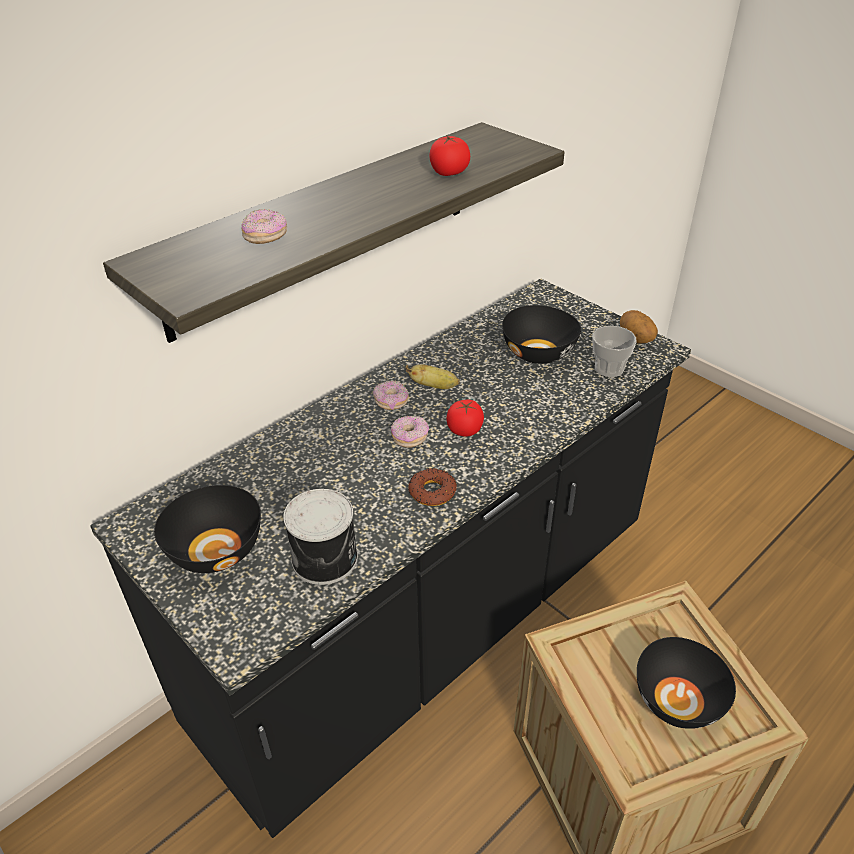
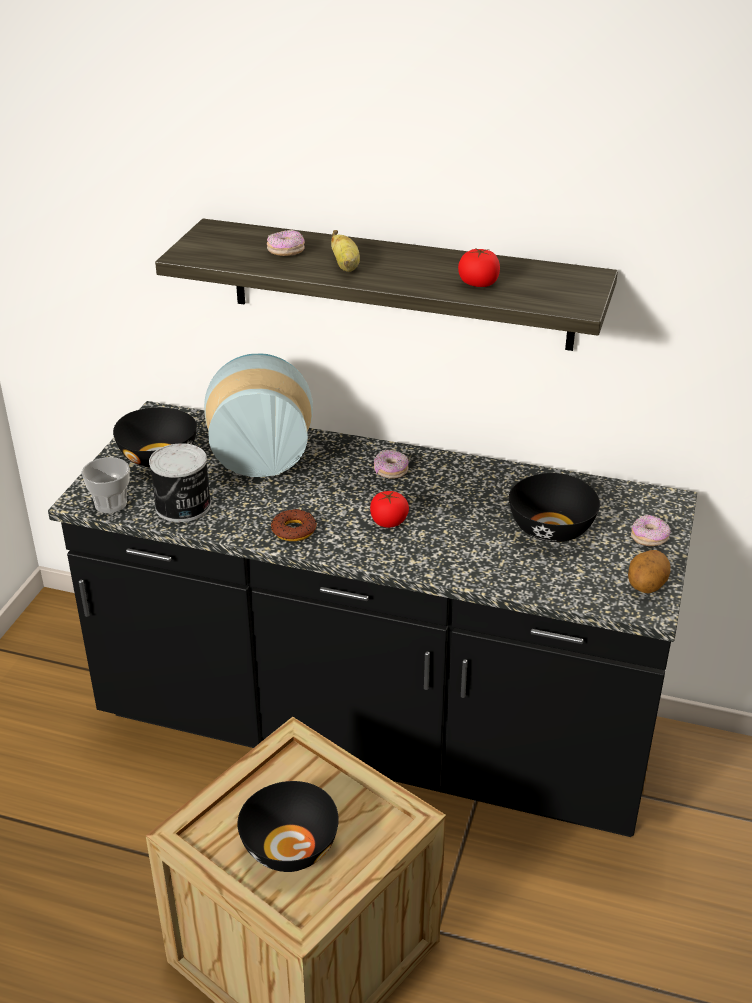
camera: 60 degrees right, 5 degrees down
(286, 471) = (261, 454): none -> vase
(409, 438) = (351, 497): donut -> donut (649, 538)
(434, 386) = (434, 486): banana -> banana (345, 266)
(609, 368) = (572, 581): cup -> cup (110, 504)

